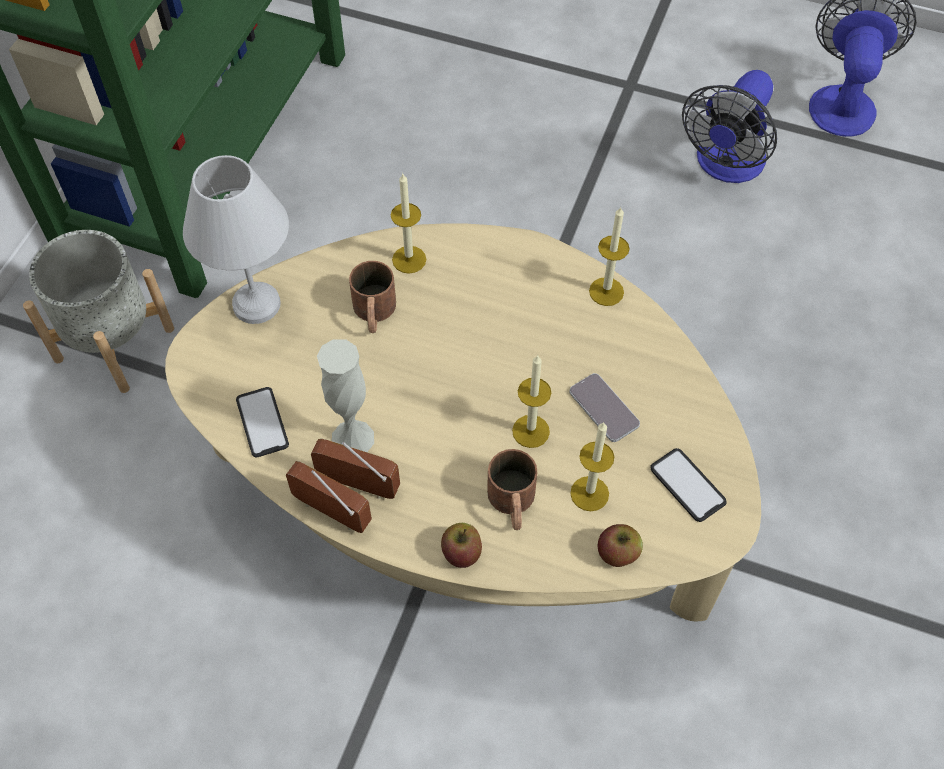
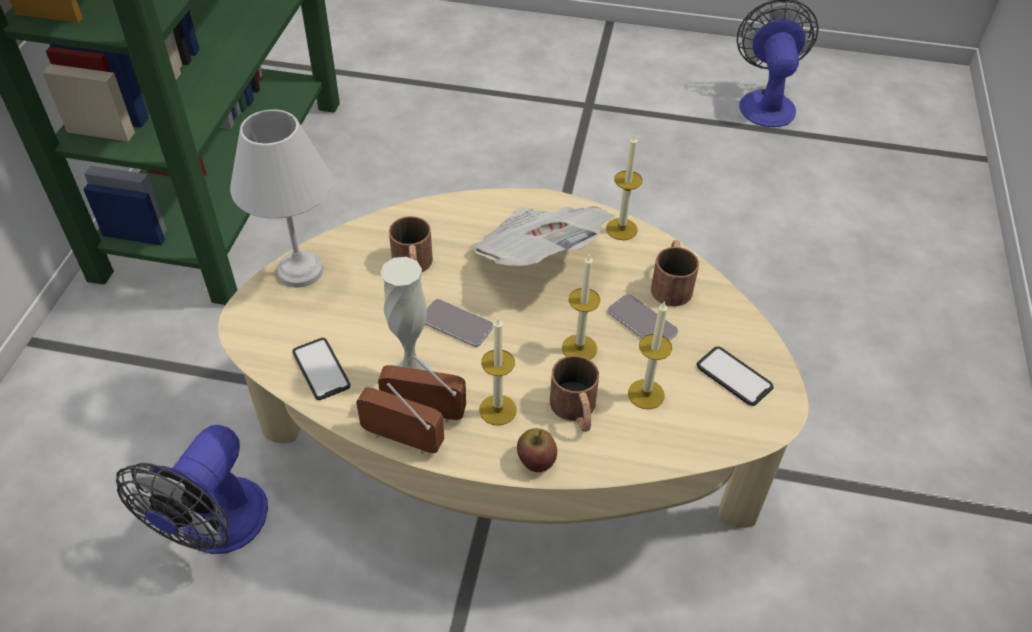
camera: 10 degrees left, 10 degrees down
(114, 344) = (153, 353): grey planter -> none
(408, 386) = (456, 323): none -> phone
(409, 259) = (437, 221): candle -> candle (497, 410)
(508, 317) = (538, 258): none -> newspaper
(618, 553) = (684, 442): apple -> none
(646, 365) = (671, 283): none -> brown mug
(725, 165) = (682, 157): fan -> fan (216, 529)

